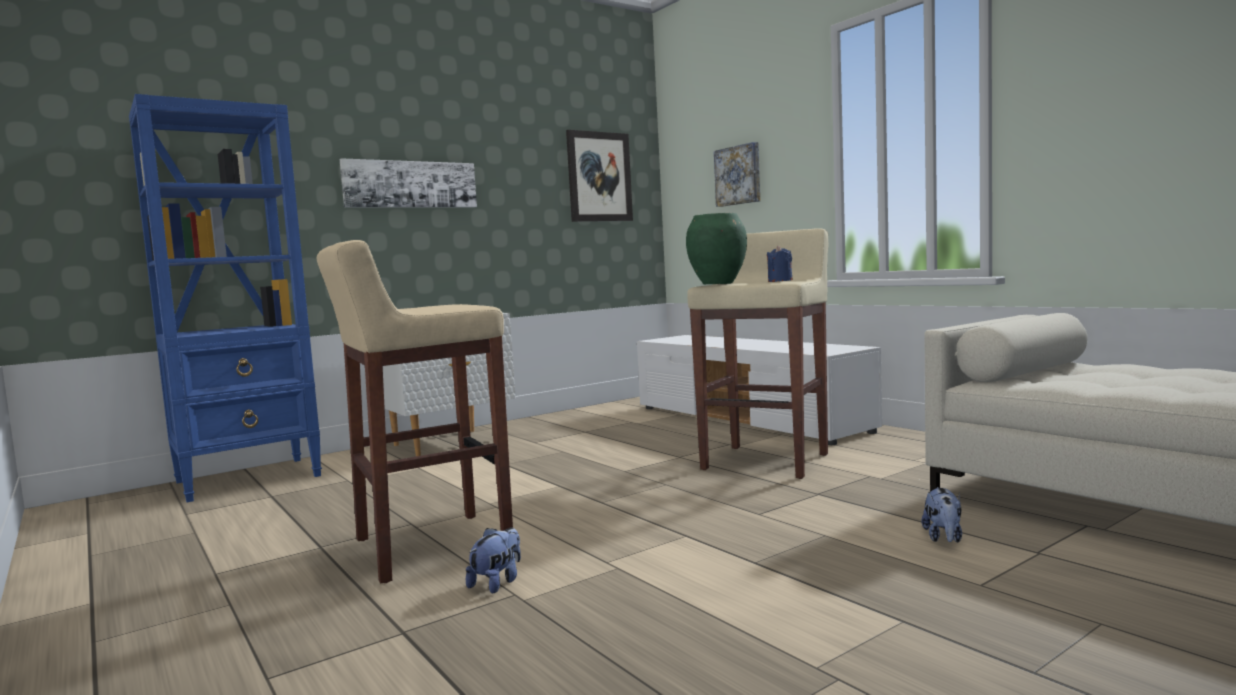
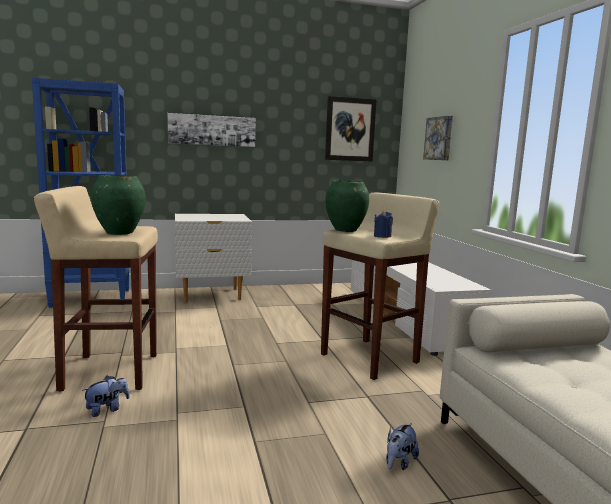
camera: 20 degrees right, 5 degrees up
(445, 306) = (119, 233): none -> green vase

